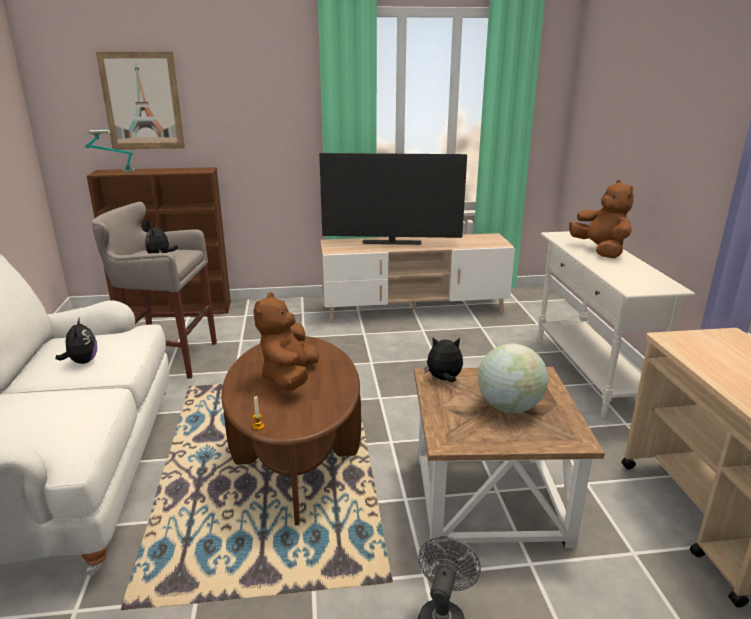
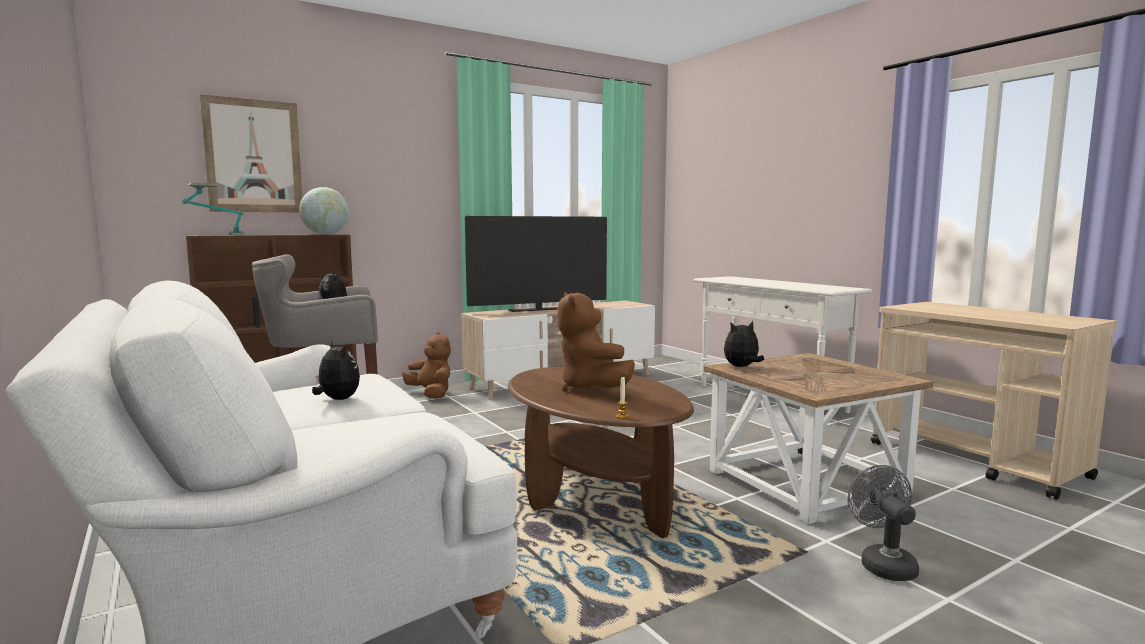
camera: 25 degrees left, 15 degrees down
(509, 407) = (822, 372): globe -> globe (326, 234)
(600, 251) = (761, 281): brown plush toy -> brown plush toy (431, 394)

